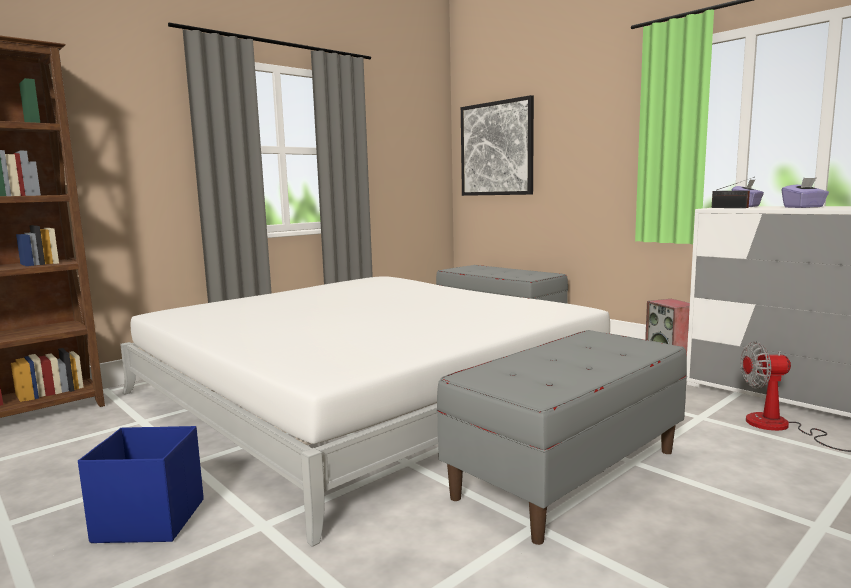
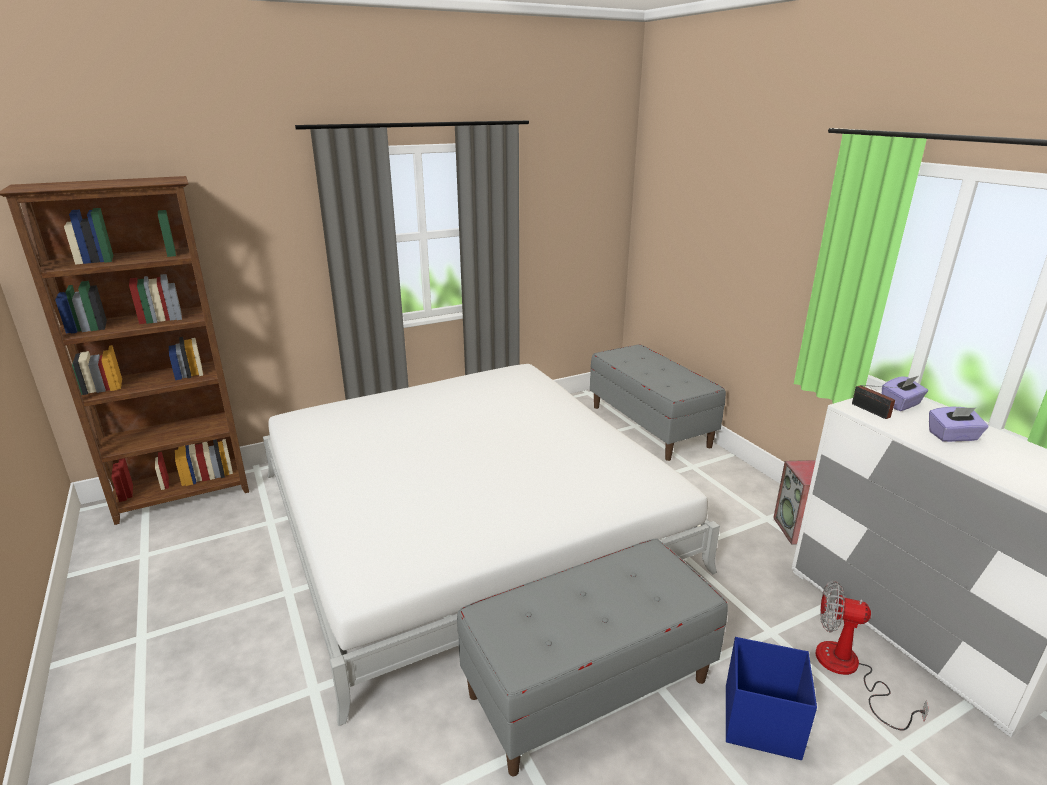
camera: 15 degrees right, 15 degrees up
(149, 520) = (236, 659): blue storage box -> blue storage box (760, 722)
(496, 149) = (675, 224): picture -> none

